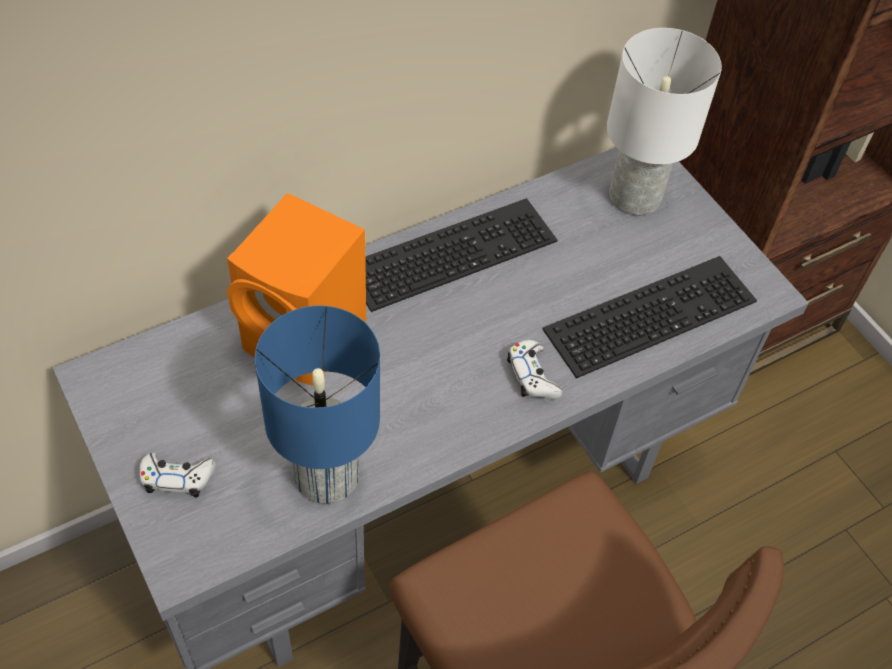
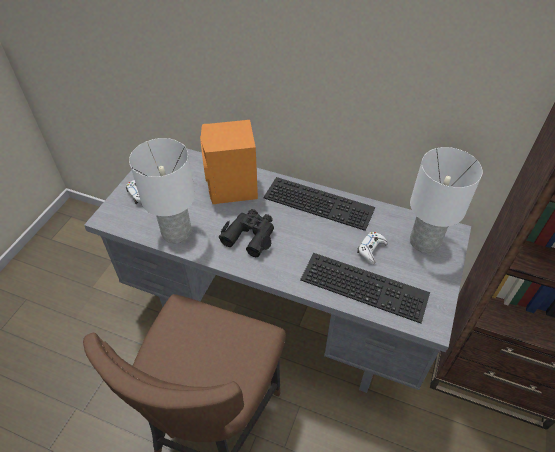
camera: 55 degrees right, 5 degrees down
(325, 477) = (175, 232): blue table lamp -> white table lamp
(433, 380) = (250, 235): none -> black binoculars
(532, 375) = (285, 264): white game controller -> white game controller (371, 250)

